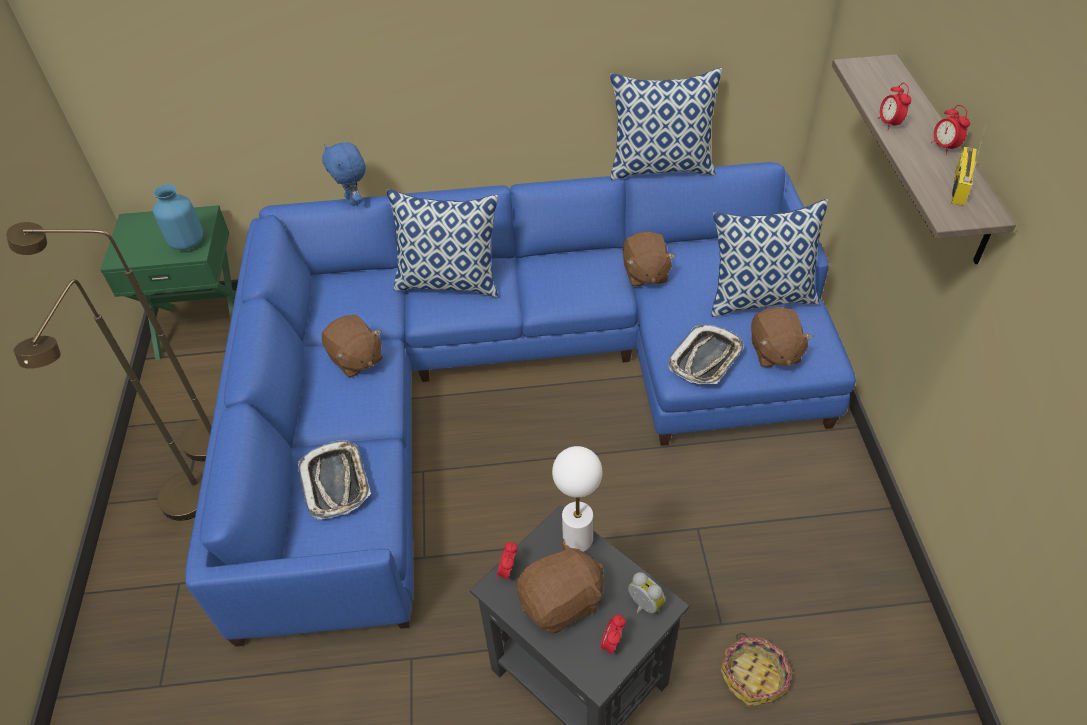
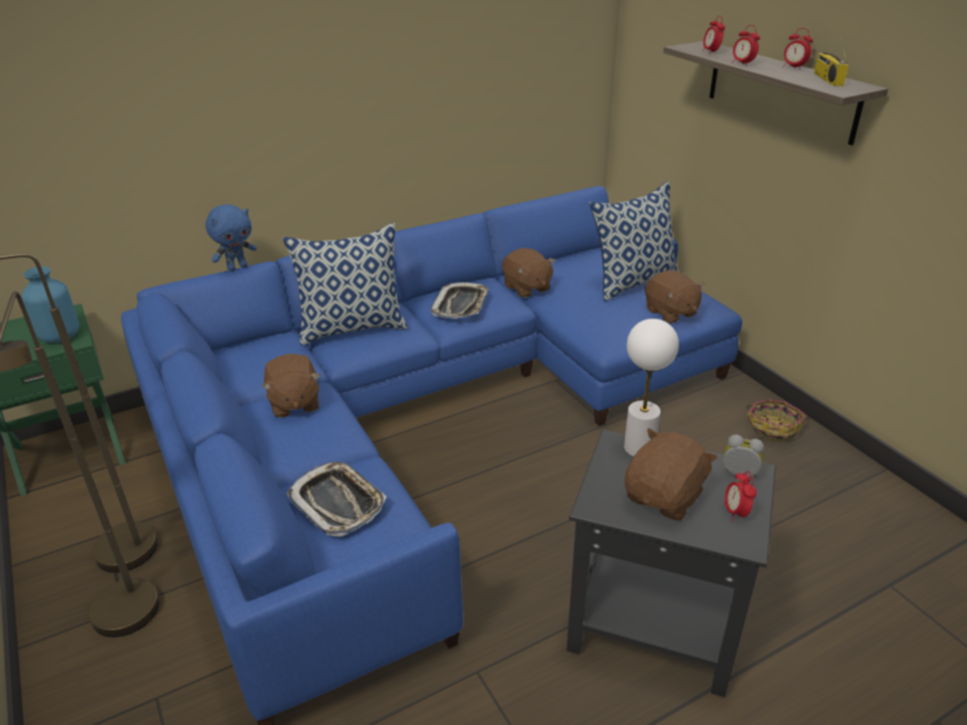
camera: 25 degrees left, 15 degrees down
(353, 200) = (237, 267): blue plush toy -> blue plush toy turned 75 degrees counterclockwise
(355, 359) = (294, 403): brown plush toy -> brown plush toy turned 45 degrees clockwise
(508, 571) = (595, 490): alarm clock -> alarm clock (711, 52)
(661, 167) = (509, 201): pillow -> none
(706, 359) = (621, 328): tray -> tray (461, 305)
(754, 675) = (801, 568): basket -> basket (773, 427)

